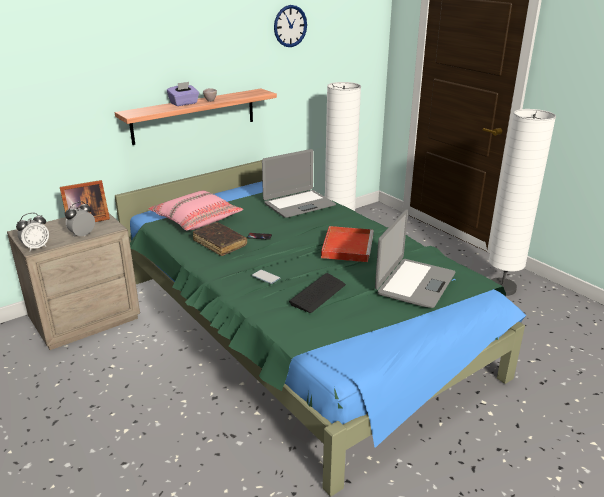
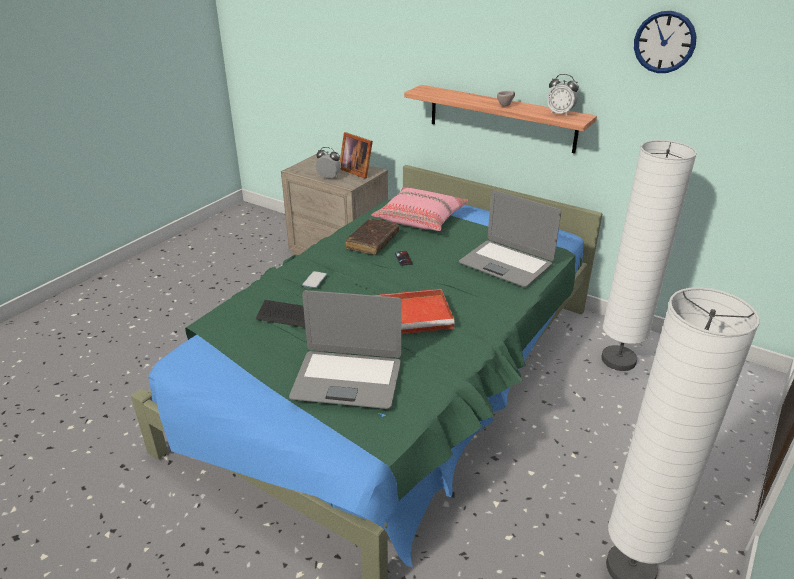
camera: 70 degrees right, 5 degrees up
(36, 247) = (298, 169): alarm clock -> alarm clock (560, 113)
(184, 103) = (480, 99): purple tissue box -> none

